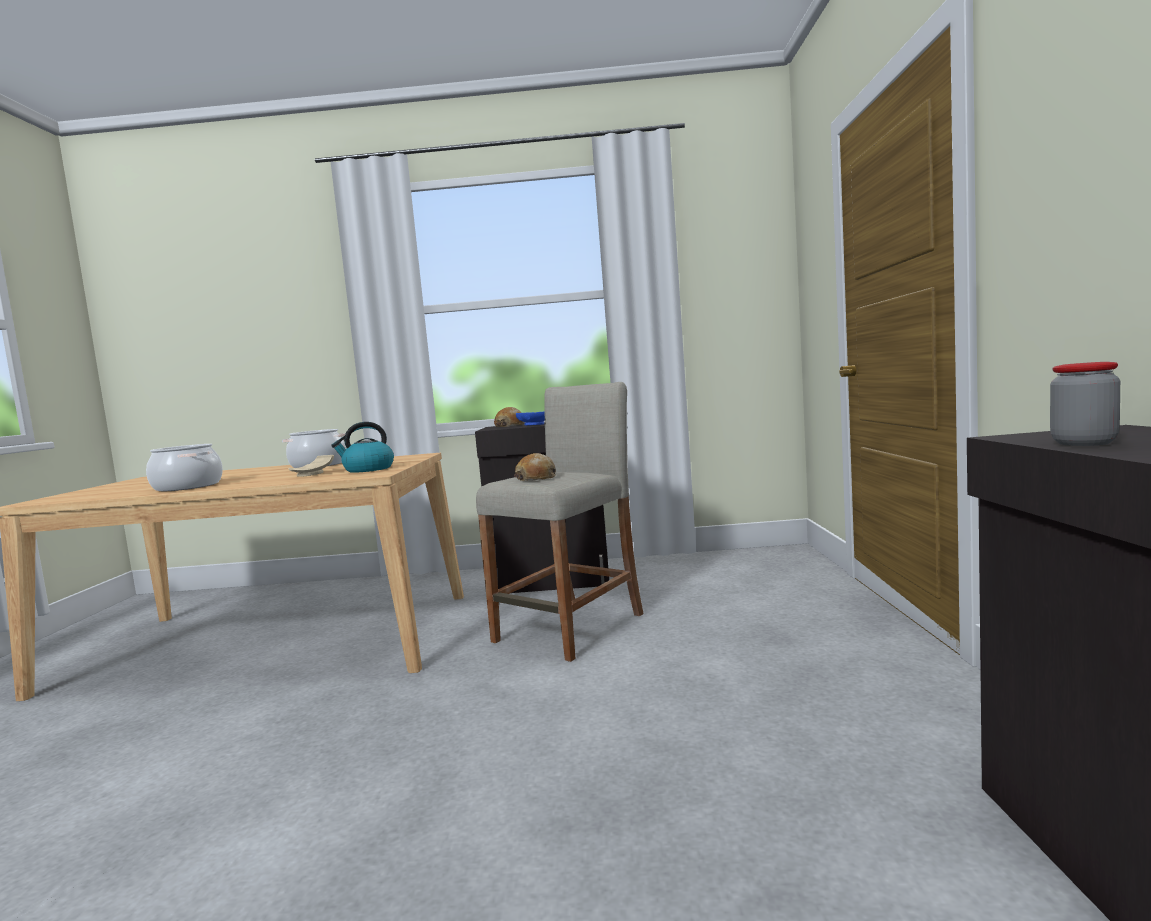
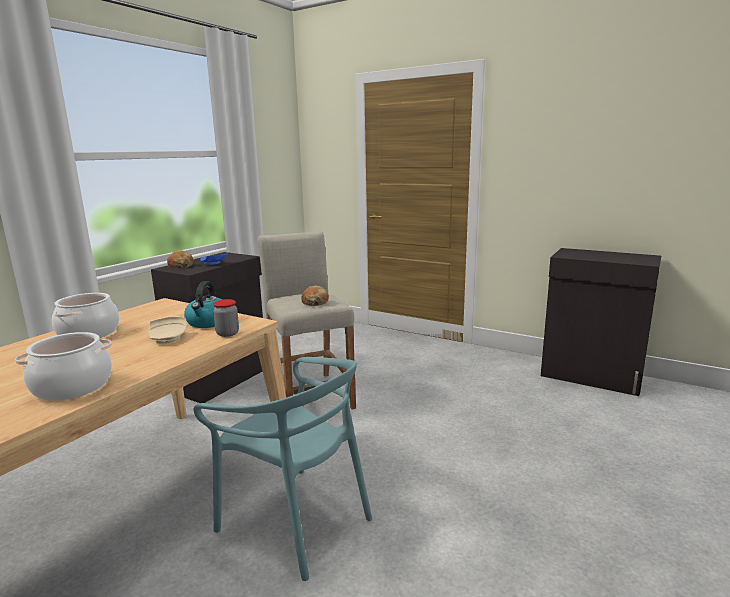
camera: 60 degrees left, 10 degrees up
(290, 718) = (296, 520): none -> turquoise chair
(1083, 443) = (592, 257): jar -> jar (227, 333)

